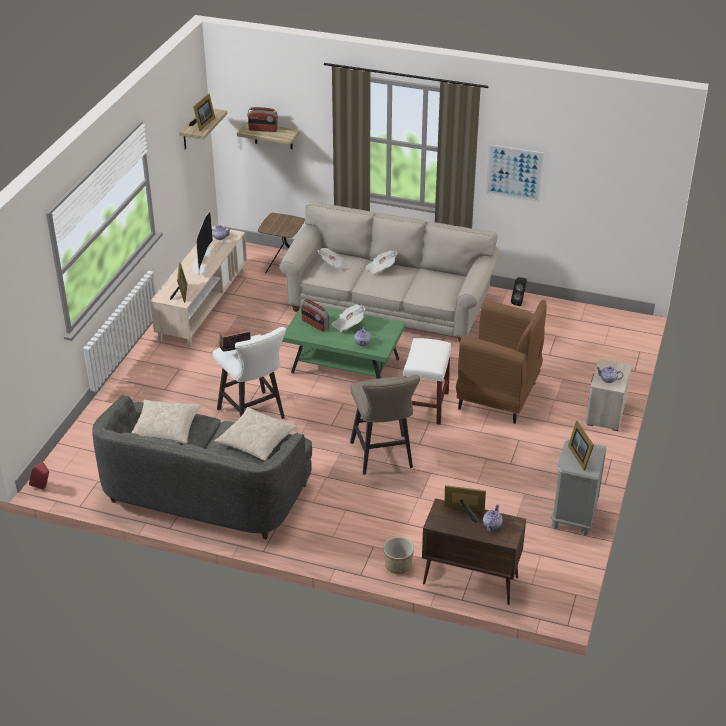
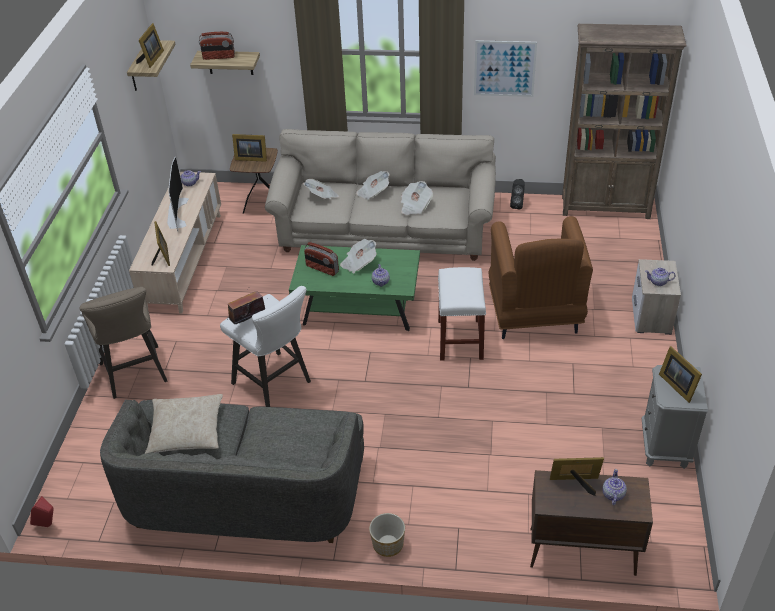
camera: 10 degrees left, 5 degrees up
(256, 440) = (298, 427): beige pillow -> none
(278, 223) = (250, 158): none -> picture frame
(383, 458) = (434, 411): beige stool -> beige stool (135, 375)
(397, 565) = (494, 548): planter -> planter (387, 545)
(414, 285) = (415, 206): none -> newspaper
(499, 396) = (534, 315): brown armchair -> brown armchair turned 75 degrees clockwise
(602, 316) = (606, 207): none -> brown bookcase

